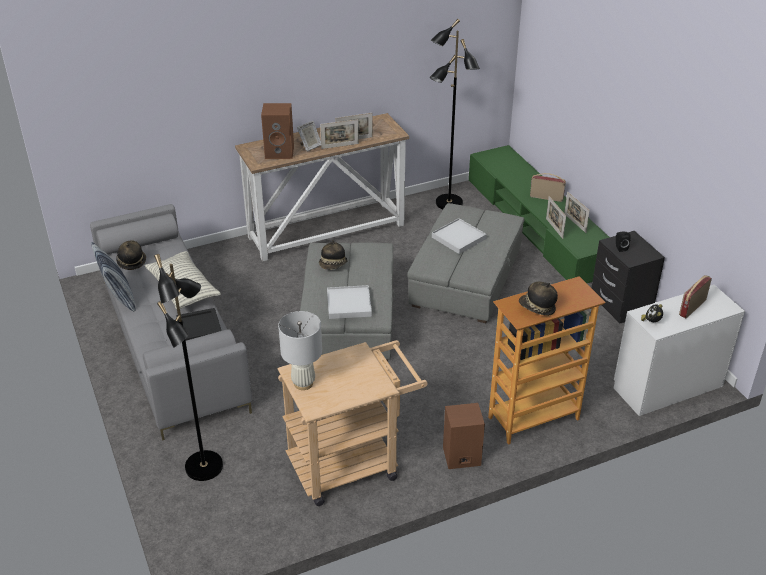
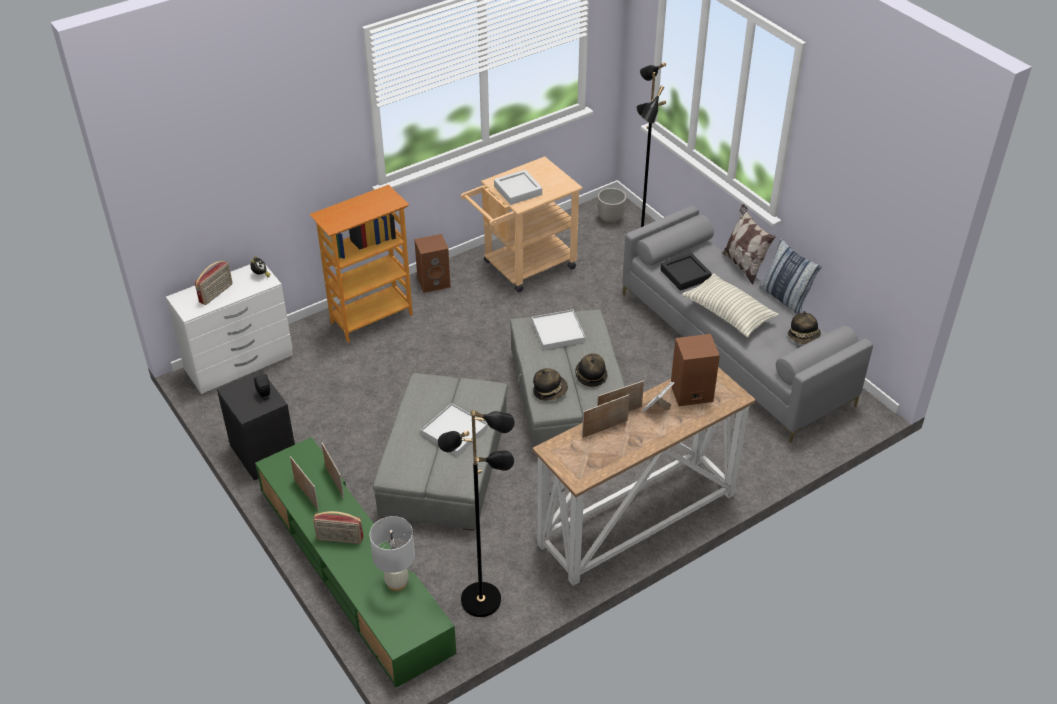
camera: 170 degrees right, 5 degrees up
(132, 334) = (743, 266): none -> pillow
(215, 525) = (611, 219): none -> planter
(303, 383) = (556, 177): white table lamp -> white table lamp (396, 583)
(357, 368) = (518, 190): none -> grey tray
(537, 308) = (370, 202): hat -> hat (550, 391)

